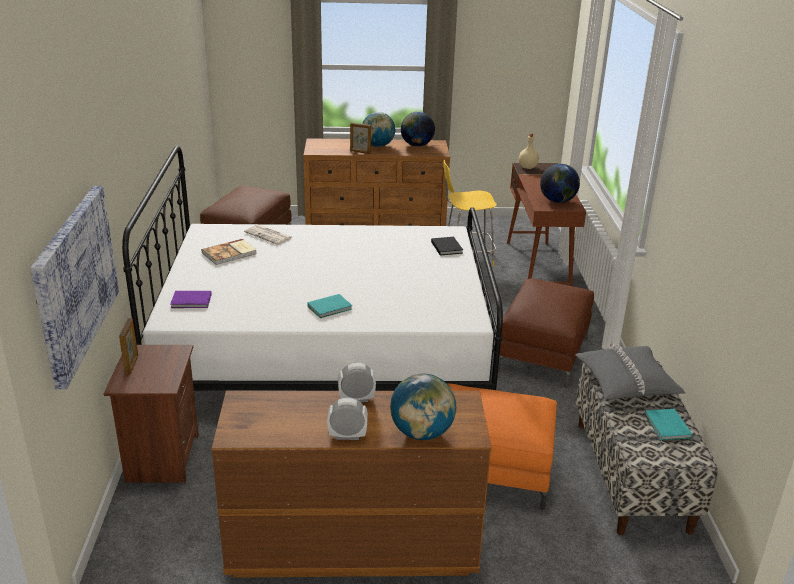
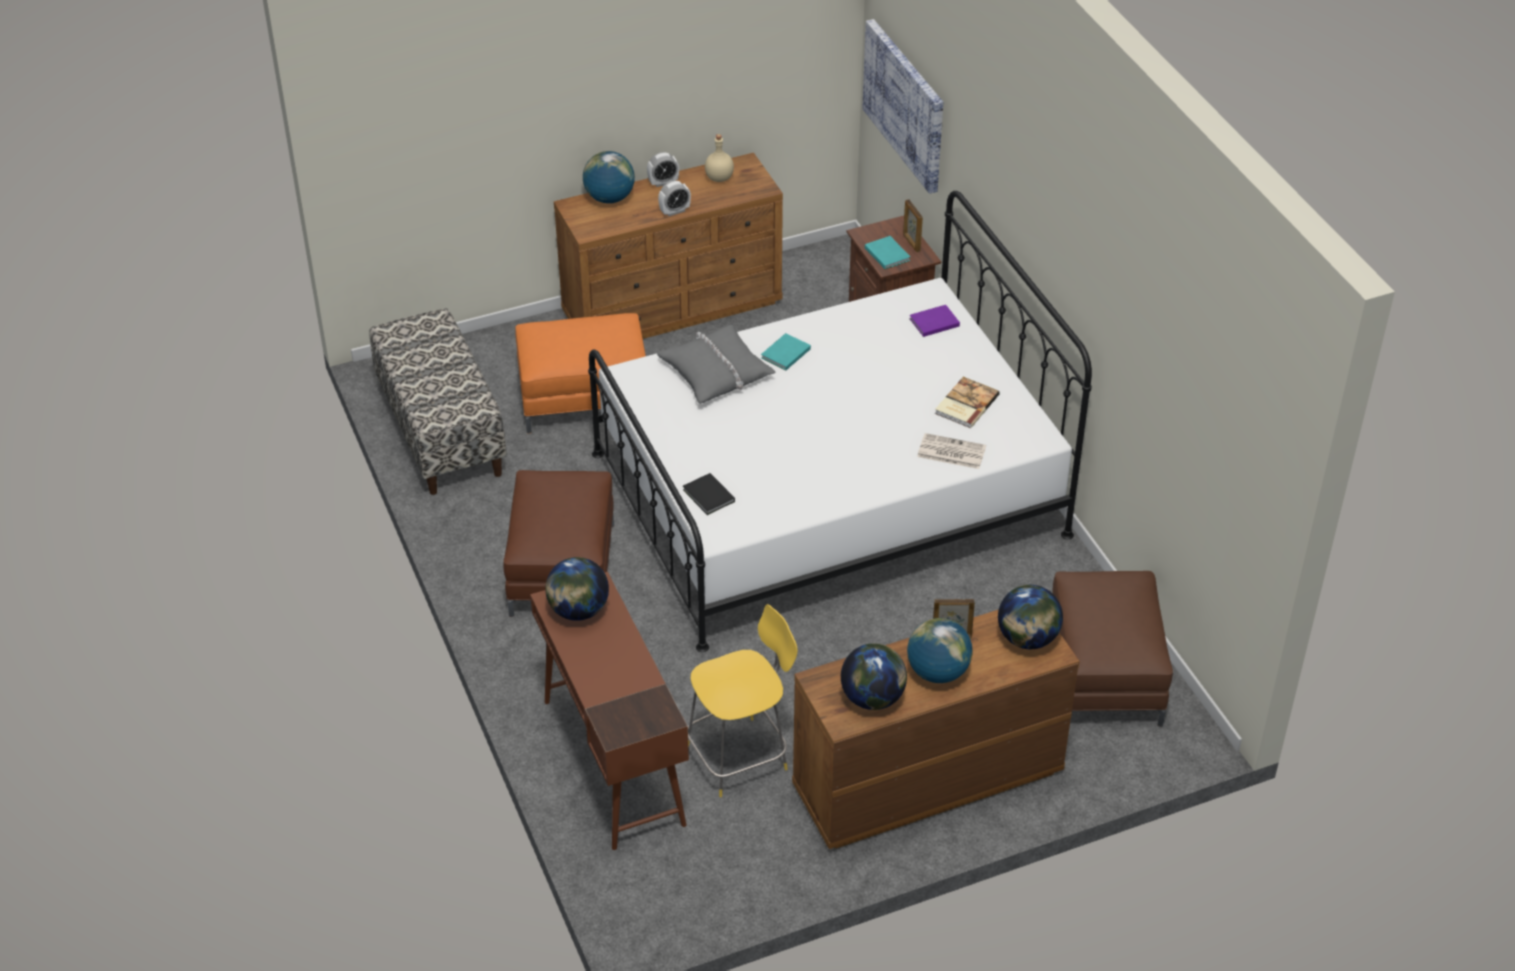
camera: 160 degrees right, 15 degrees up
(323, 146) = (1027, 639): none -> globe
(527, 167) = (655, 712): beige bottle -> beige bottle (719, 177)
(626, 381) = (453, 396): grey pillow -> grey pillow (716, 372)
(667, 427) = (412, 354): turquoise book -> turquoise book (887, 253)

